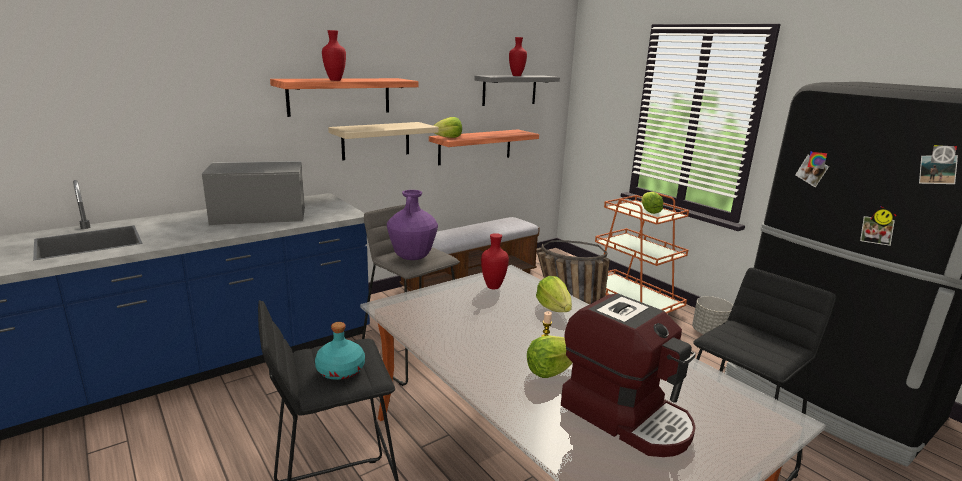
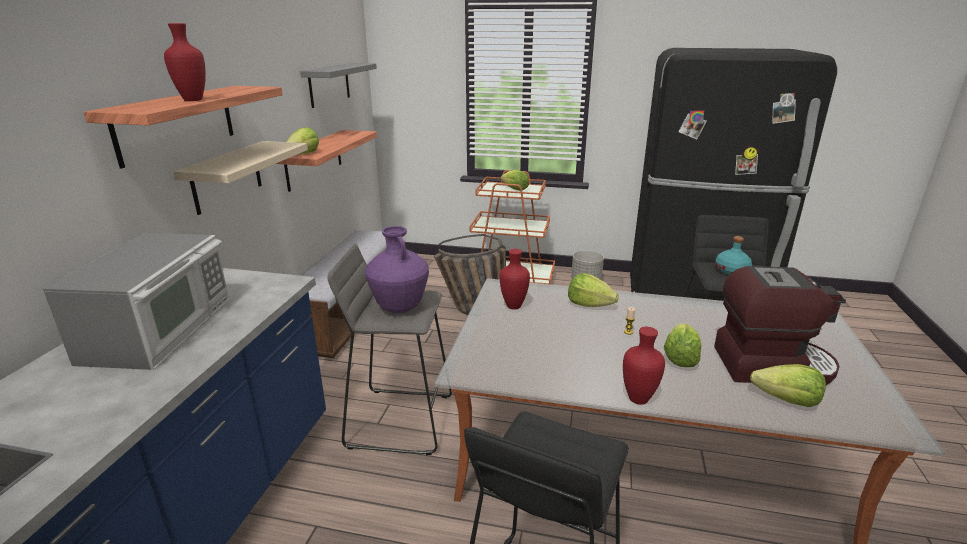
camera: 40 degrees left, 5 degrees up
(259, 215) = (162, 329): microwave -> microwave turned 150 degrees clockwise
(341, 370) = (570, 457): turquoise bottle -> turquoise bottle (732, 271)
(516, 76) = (339, 66): red vase -> red vase (638, 400)
(580, 441) = (787, 400): none -> lettuce

